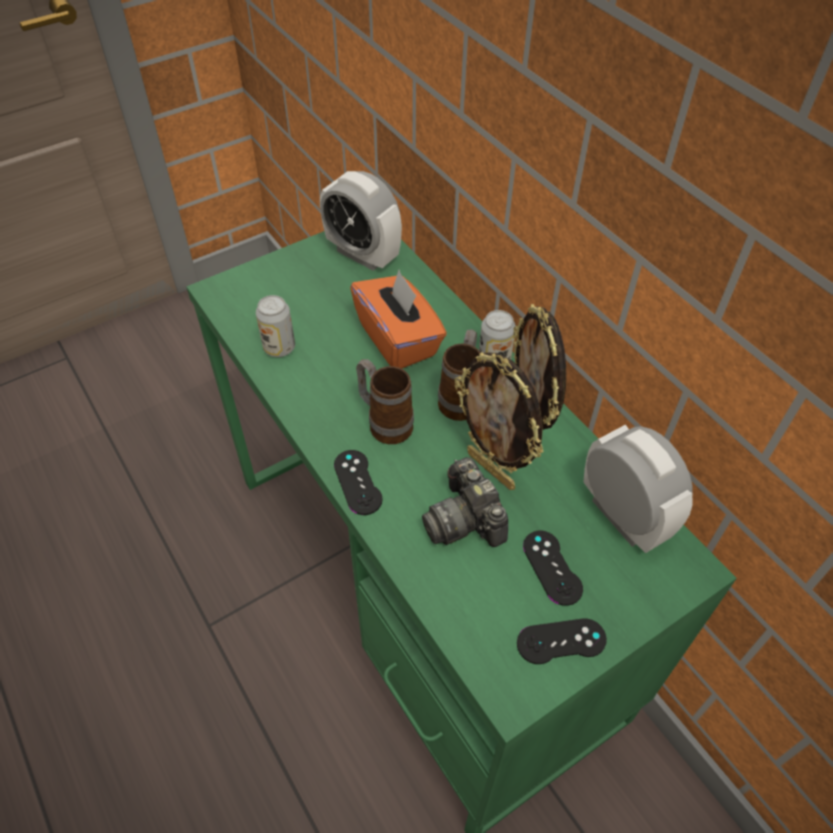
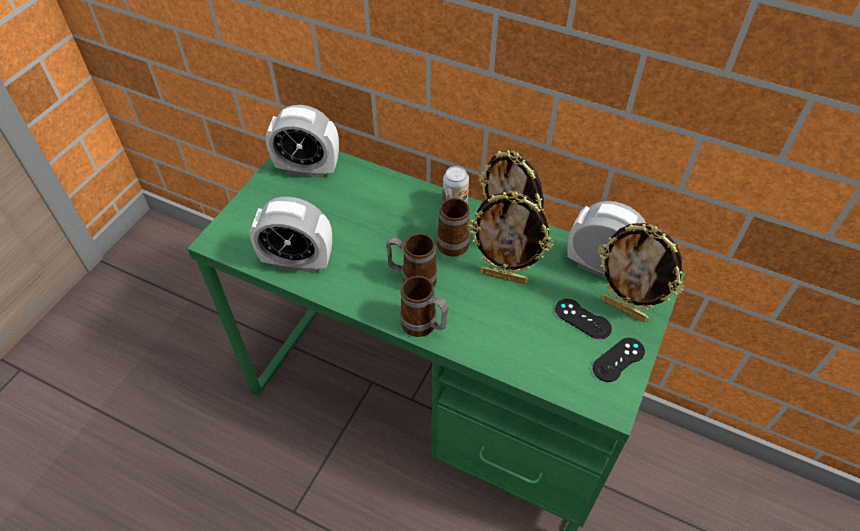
camera: 30 degrees left, 0 degrees up
(279, 347) = (297, 262): can -> alarm clock
(357, 482) = (424, 327): black game controller -> mug
(398, 339) = (379, 218): orange tissue box -> none
(465, 519) = (510, 316): camera -> none
(616, 583) = (624, 309): none -> picture frame

